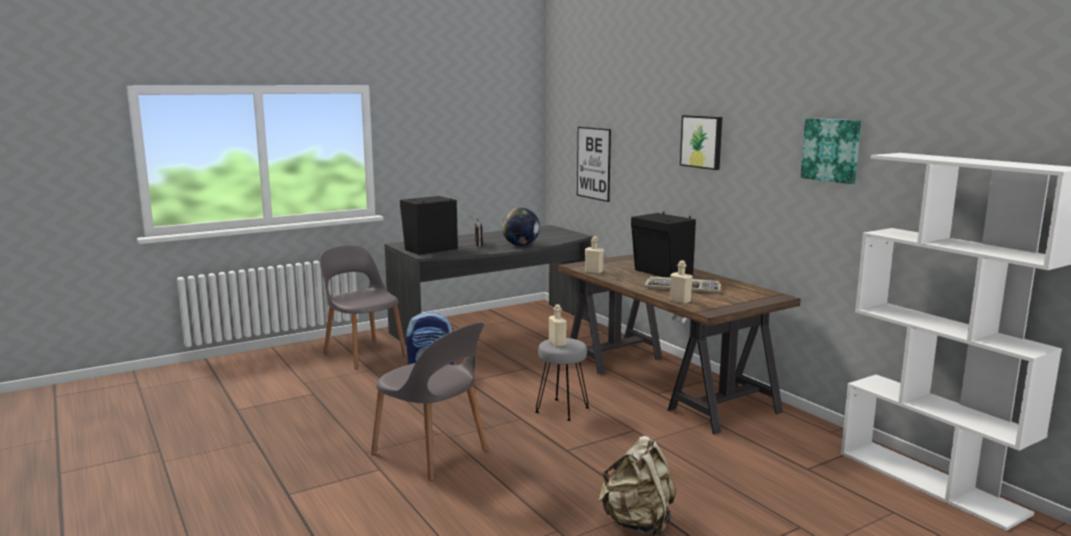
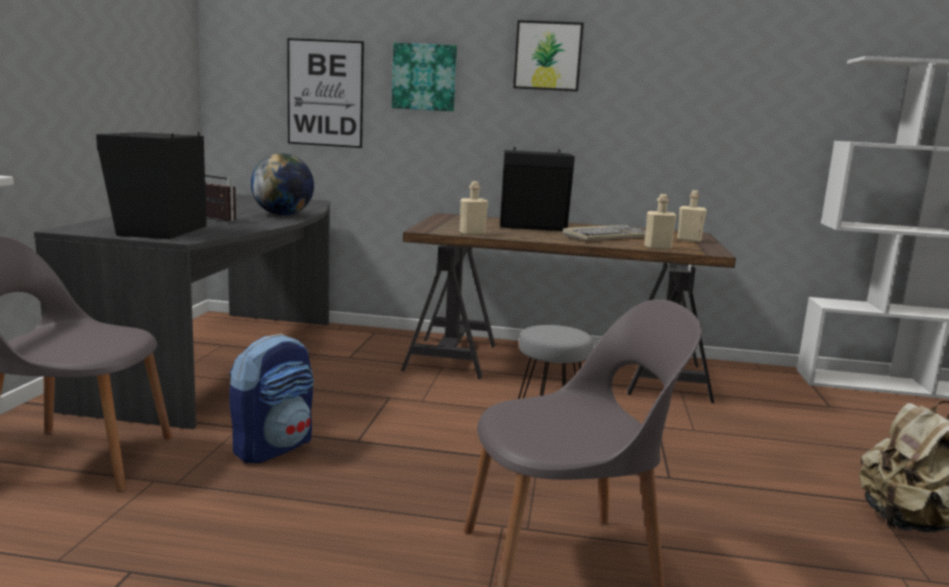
camera: 50 degrees left, 0 degrees up
(557, 344) = (554, 334): beige bottle -> beige bottle (689, 240)
(831, 150) = (750, 61): picture -> picture (424, 77)

